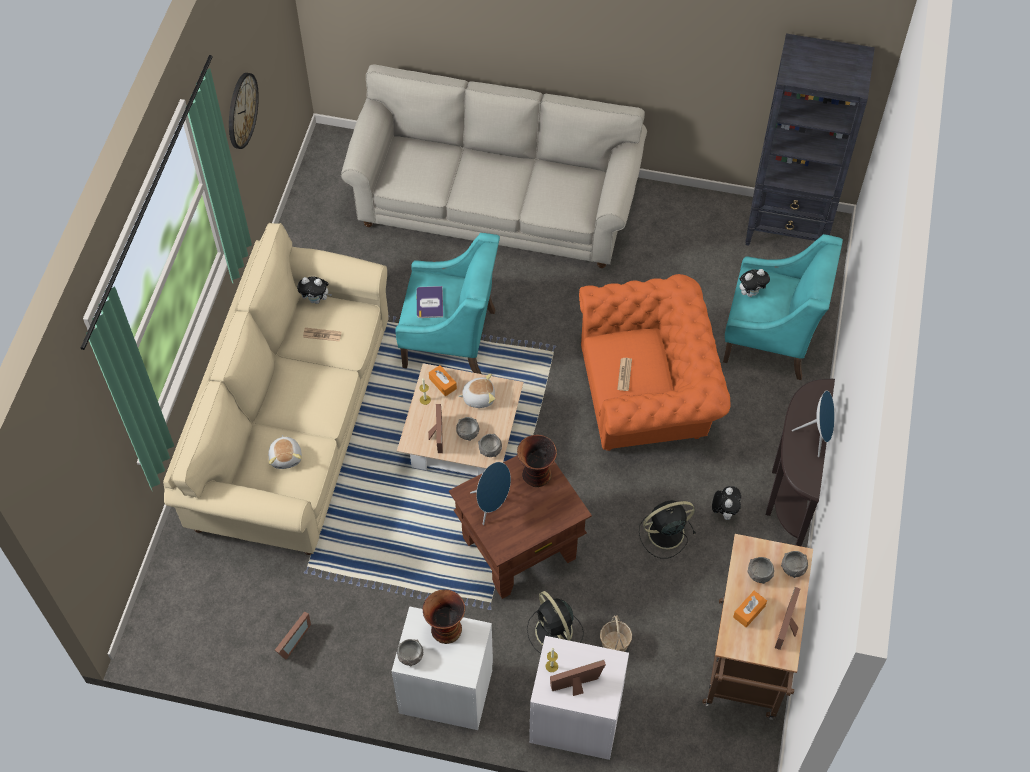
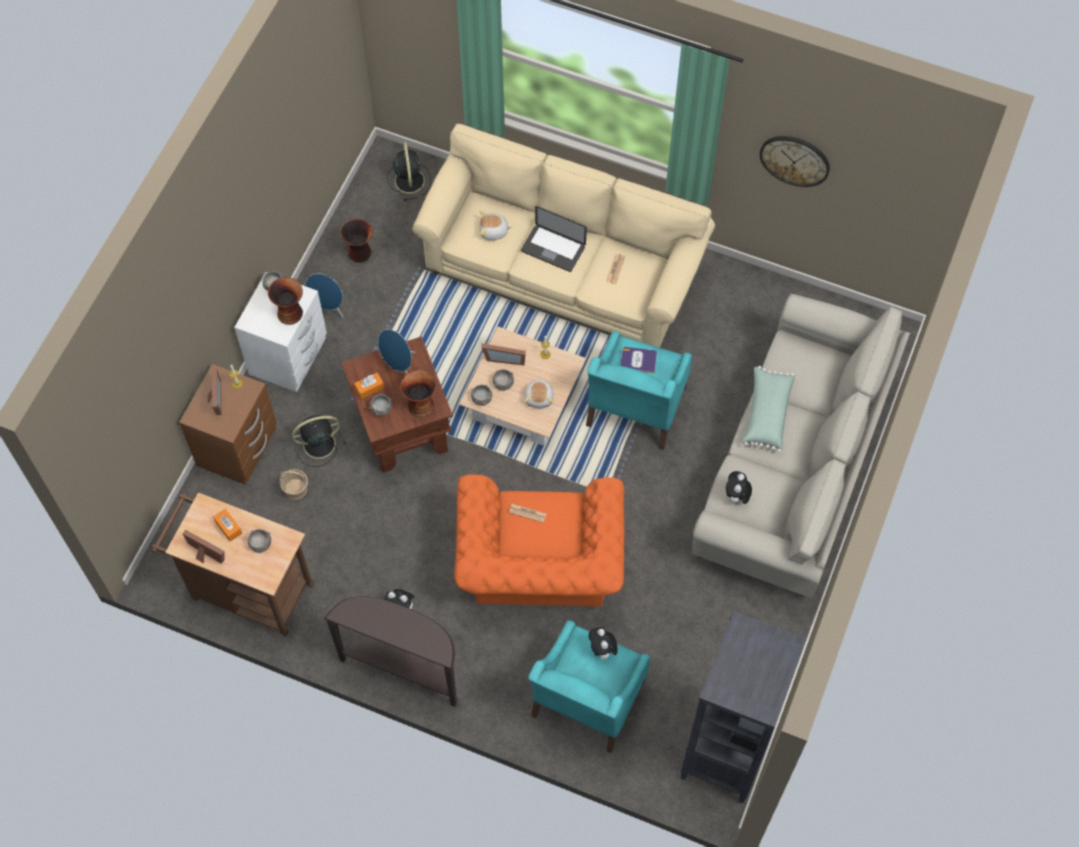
camera: 100 degrees right, 5 degrees up
(291, 640) = (360, 253): picture frame -> vase
(301, 397) = (553, 249): none -> laptop
(316, 300) = (656, 269): plush toy -> plush toy (736, 497)
(442, 383) = (559, 371): orange tissue box -> orange tissue box (369, 388)
(471, 193) = (766, 413): none -> green pillow
(576, 718) = (238, 447): white nightstand -> brown nightstand
(664, 533) = (390, 551): black fan -> black fan (409, 179)
(793, 568) = (258, 573): grey bowl -> grey bowl (381, 409)
(817, 436) = (390, 634): blue speaker -> blue speaker (329, 307)

